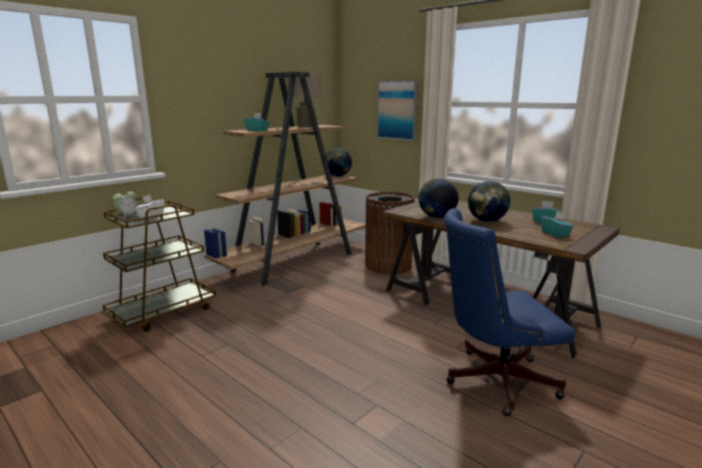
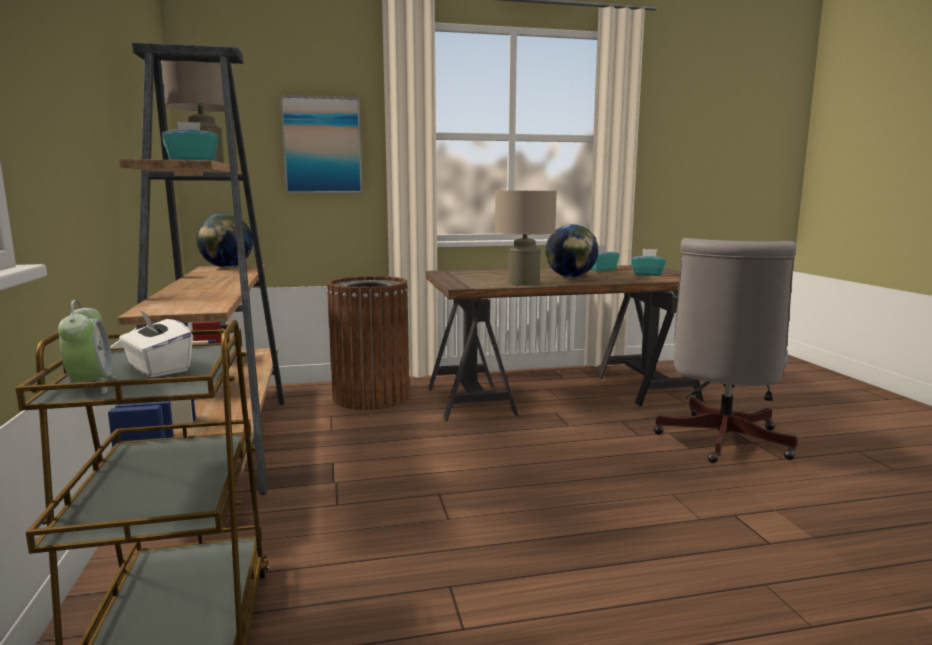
camera: 55 degrees left, 5 degrees down
(437, 217) = (523, 283): globe -> beige table lamp
(493, 380) = (720, 442): blue office chair -> grey office chair

